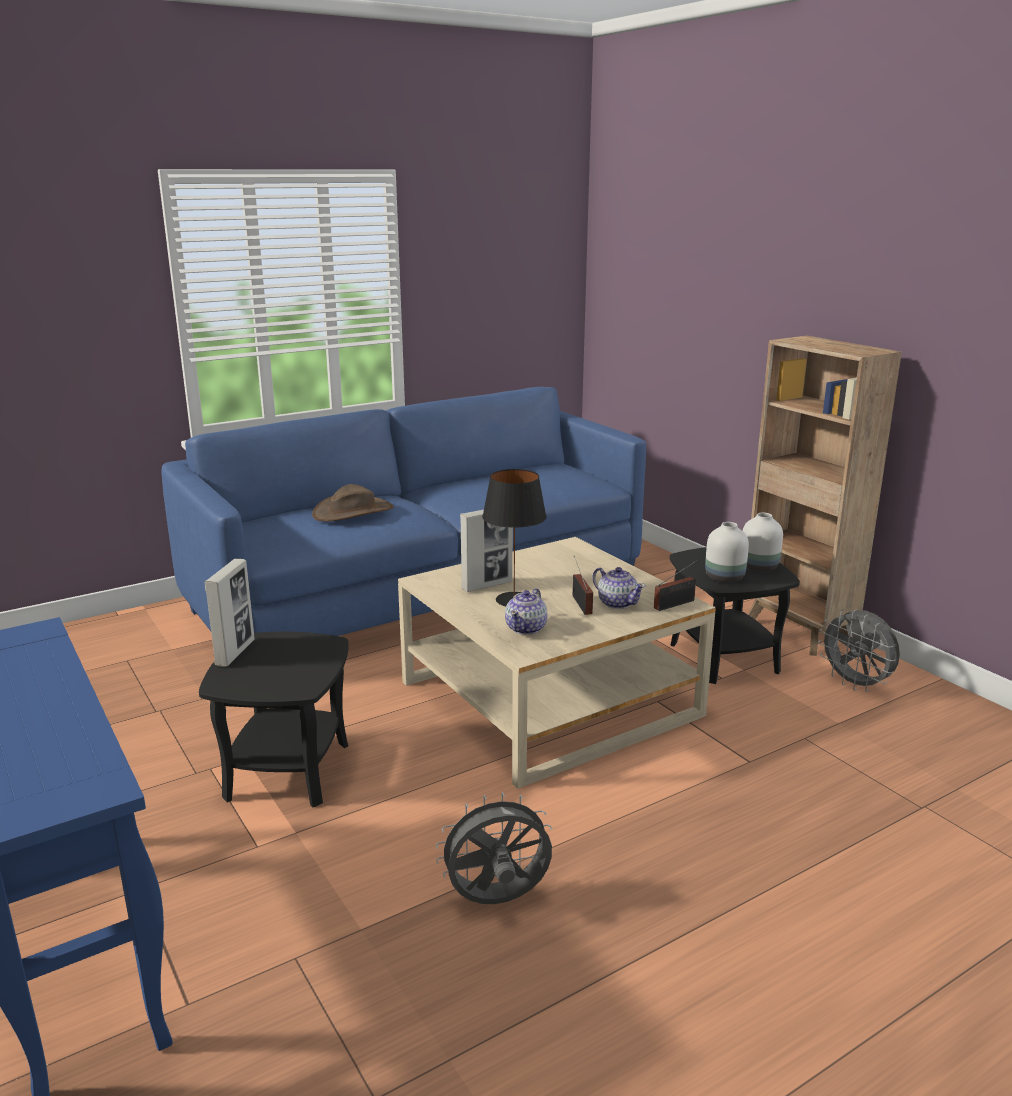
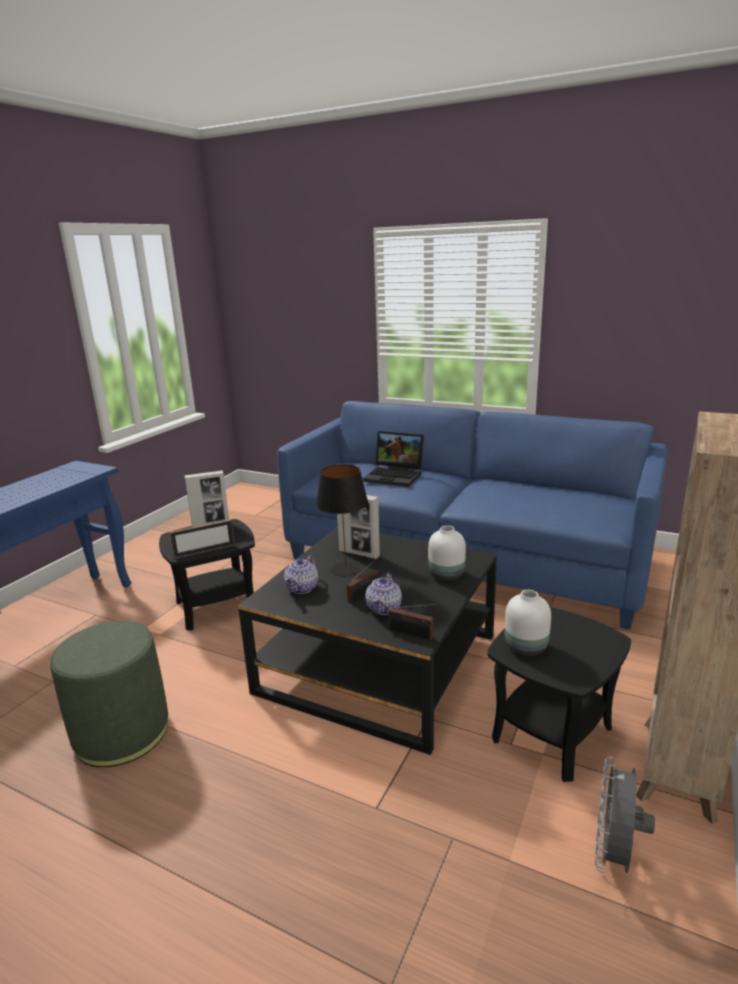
camera: 60 degrees right, 0 degrees up
(317, 671) = (204, 551): none -> picture frame
(353, 511) = (396, 476): brown hat -> laptop
(497, 901) = (121, 733): grey fan -> green ottoman
(526, 628) = (302, 588): teapot -> teapot turned 60 degrees counterclockwise
(549, 698) = (378, 663): beige coffee table -> black coffee table
(758, 567) = (582, 659): white vase -> white vase (447, 574)

